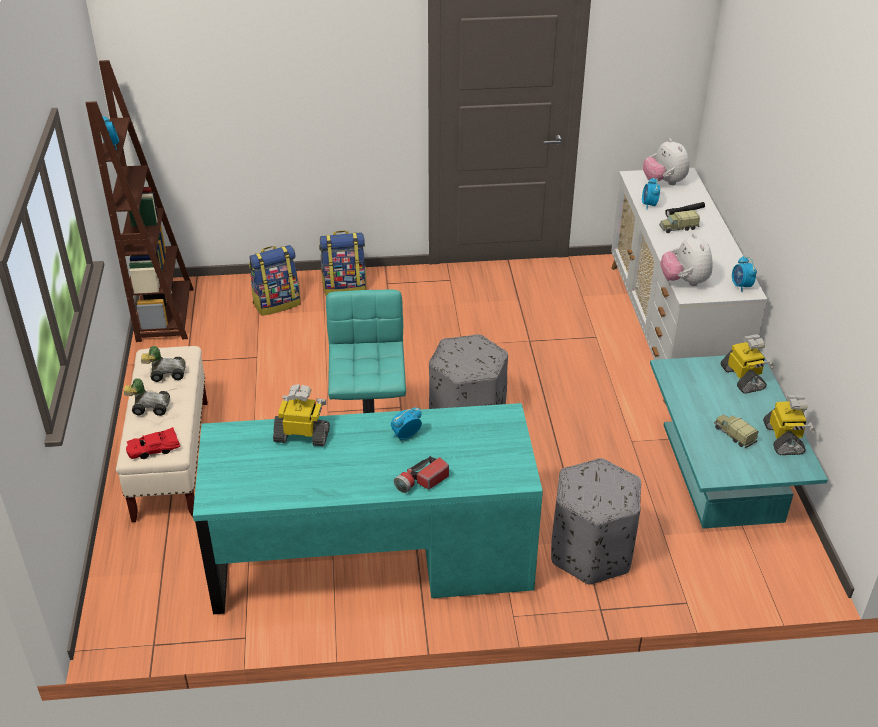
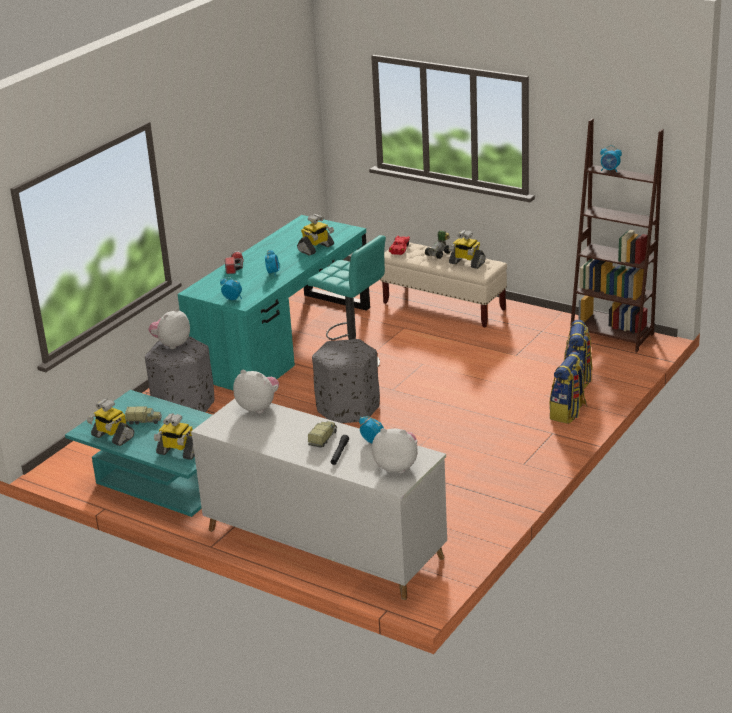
camera: 130 degrees right, 10 degrees down
(166, 373) = (466, 263): toy car -> toy robot
(594, 499) = (171, 344): none -> plush toy
(741, 286) = (218, 428): alarm clock -> alarm clock (232, 299)

